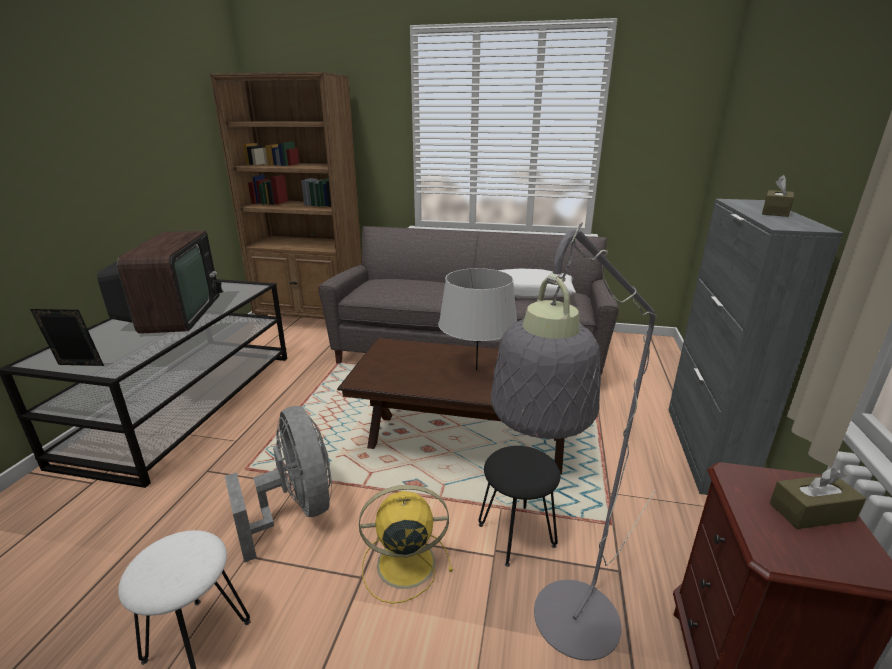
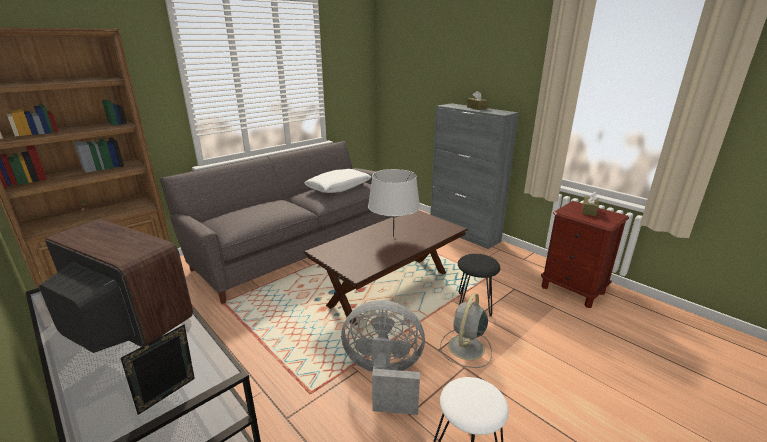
camera: 55 degrees left, 0 degrees up
(403, 563) = (465, 348): yellow fan -> grey fan
(566, 635) = (538, 318): grey floor lamp -> none

